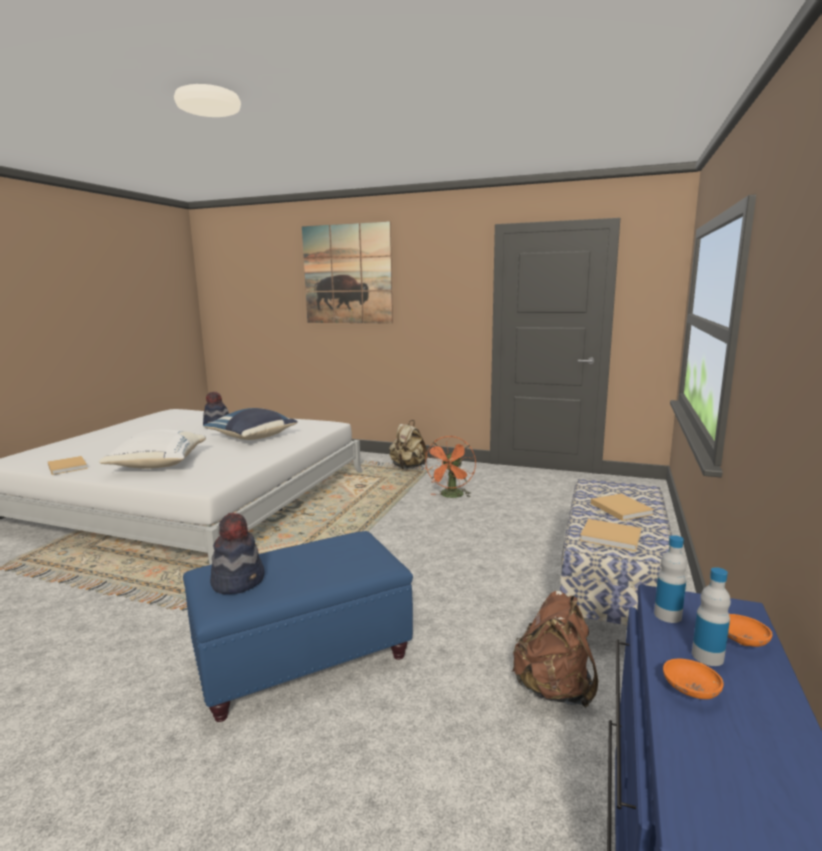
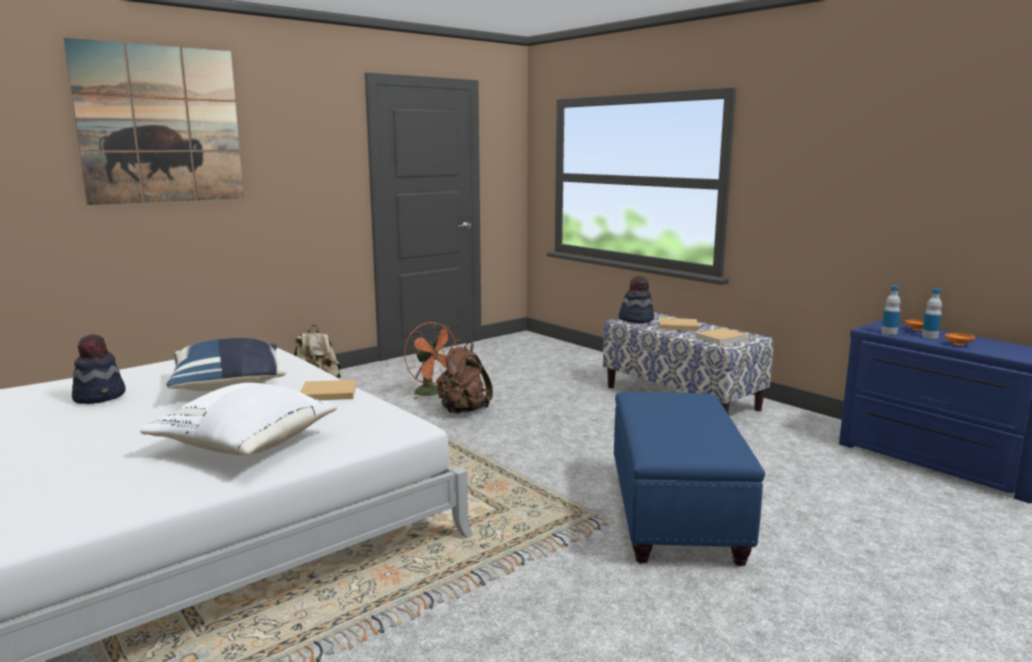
camera: 60 degrees left, 0 degrees up
(67, 466) = (96, 510): beige book -> beige book (326, 393)
(238, 581) = (688, 443): hat -> hat (636, 319)
(554, 689) = (774, 443): brown backpack -> brown backpack (463, 411)

